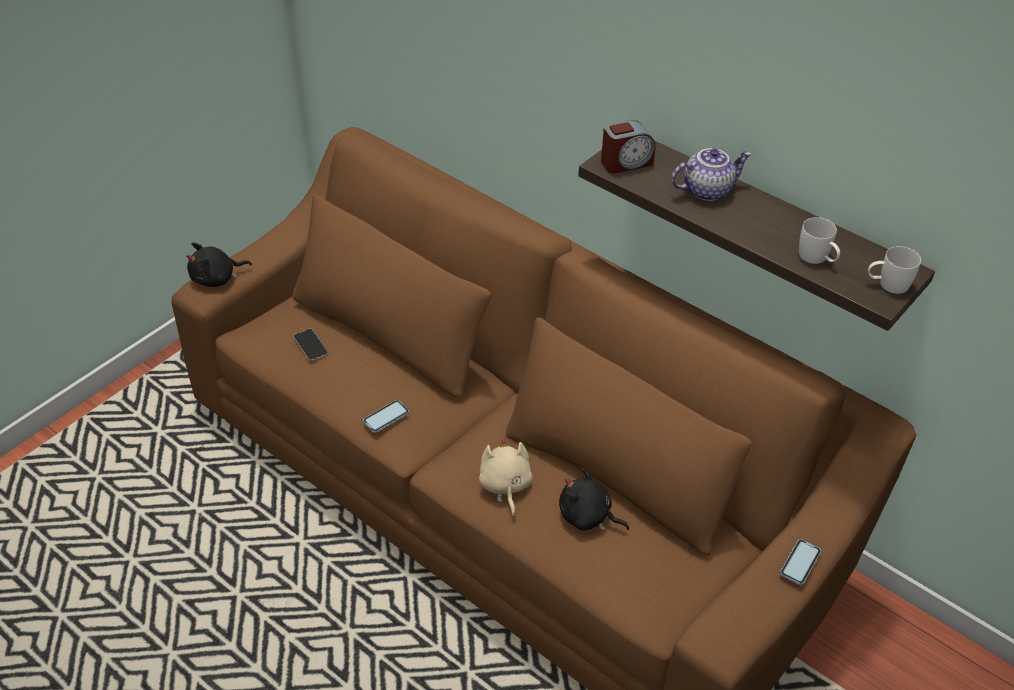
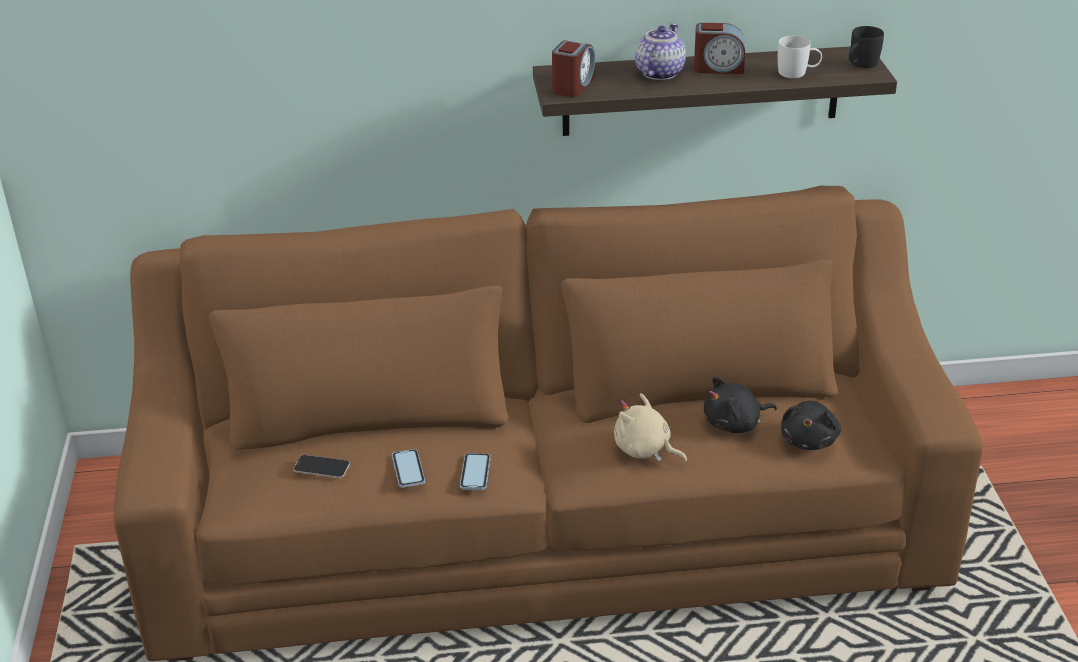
camera: 45 degrees left, 10 degrees down
(216, 278) = (150, 469): black plush toy -> black plush toy (809, 440)
(761, 214) = (718, 68): none -> alarm clock
(800, 563) = (913, 344): phone -> phone (408, 470)
(887, 284) = (860, 65): white mug -> black mug

